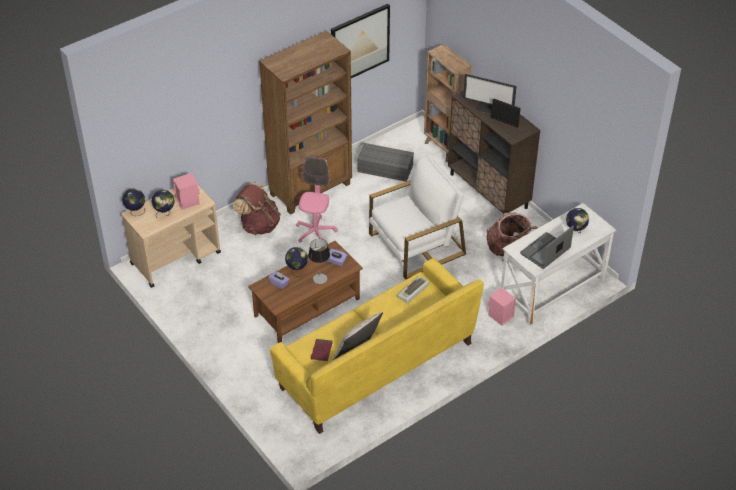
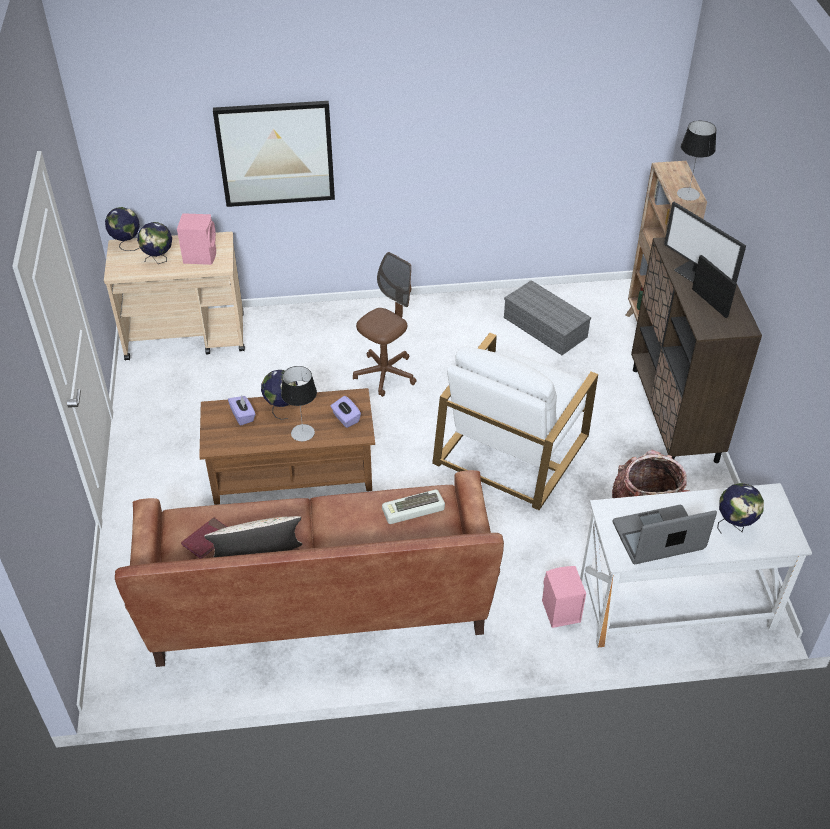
camera: 30 degrees right, 0 degrees up
(259, 225) = (321, 336): brown backpack -> none
(311, 189) = (424, 317): brown bookcase -> none
(315, 232) = (385, 374): pink office chair -> brown office chair
(359, 44) = (549, 117): picture -> picture (276, 153)
(377, 365) = (318, 601): yellow sofa -> brown sofa
(416, 244) = (511, 447): white armchair -> white armchair turned 120 degrees clockwise
(459, 64) = (688, 194): none -> table lamp

